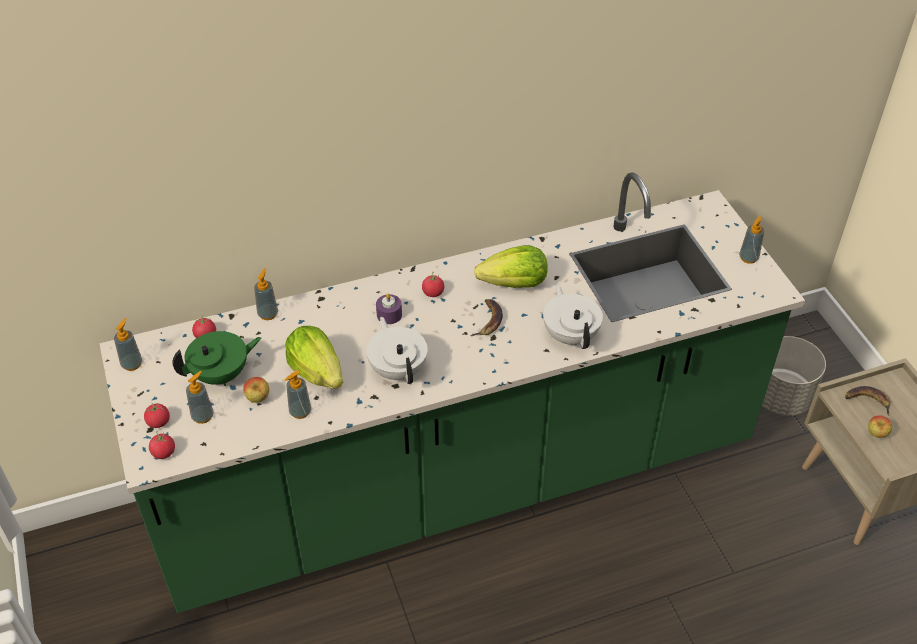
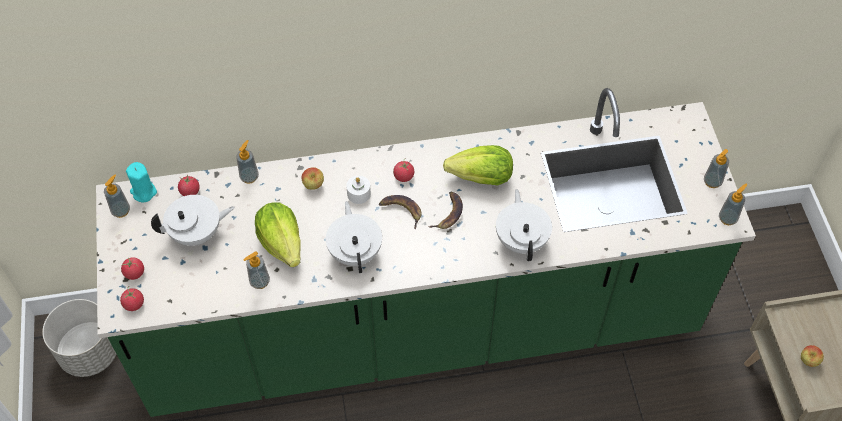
camera: 10 degrees right, 10 degrees up
(154, 343) = (143, 192): none -> turquoise candle
(202, 416) = (173, 273): soap dispenser -> soap dispenser (727, 218)
(221, 374) = (197, 233): green teapot -> white teapot
(258, 399) = (225, 263): apple -> apple (313, 185)
(389, 315) = (359, 194): purple candle -> white candle
(780, 397) = (741, 289): grey planter -> grey planter (89, 352)
(867, 401) = (809, 325): banana -> banana (401, 210)

